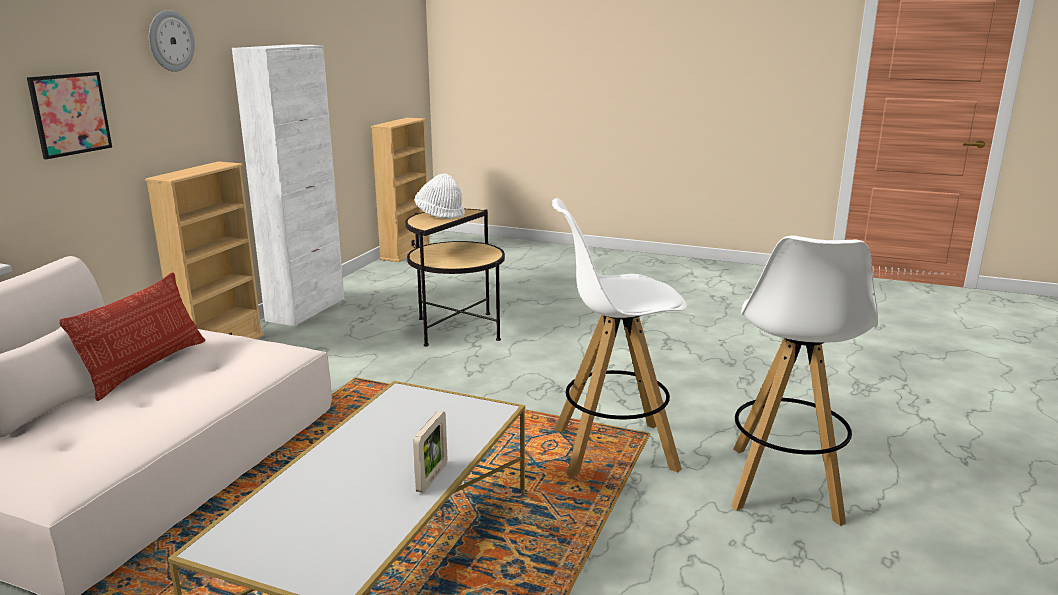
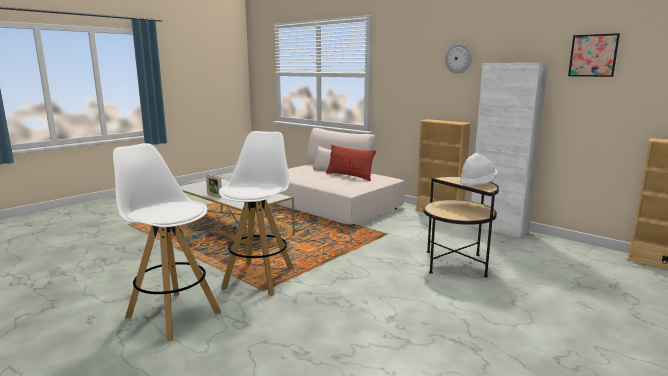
camera: 110 degrees right, 5 degrees down
(70, 114) = (404, 86): picture -> picture (593, 55)

